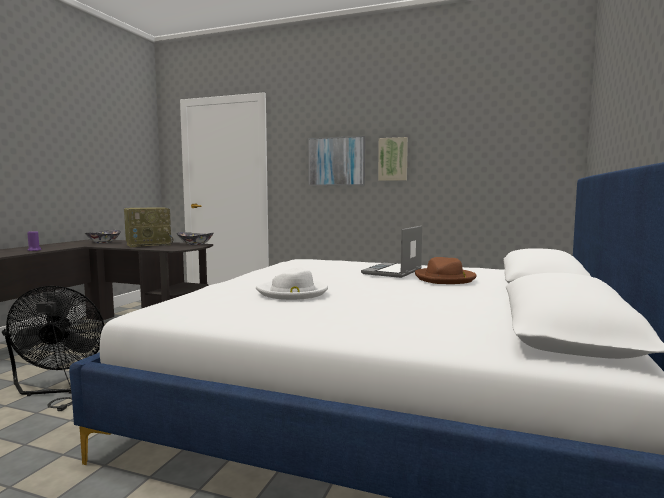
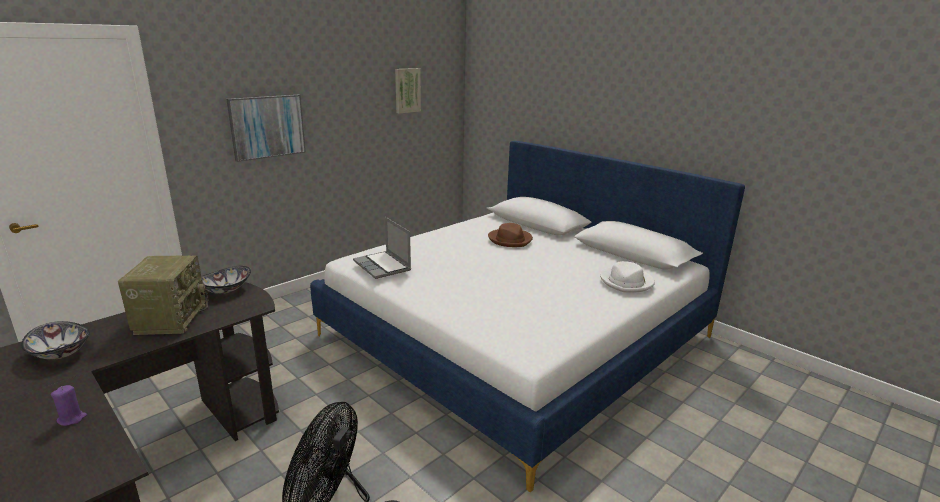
camera: 65 degrees left, 15 degrees up
(293, 292) = (513, 292): white hat -> white hat (626, 282)
(393, 159) = (330, 119): picture -> picture (407, 90)
(393, 272) = (473, 246): laptop -> laptop (383, 266)

